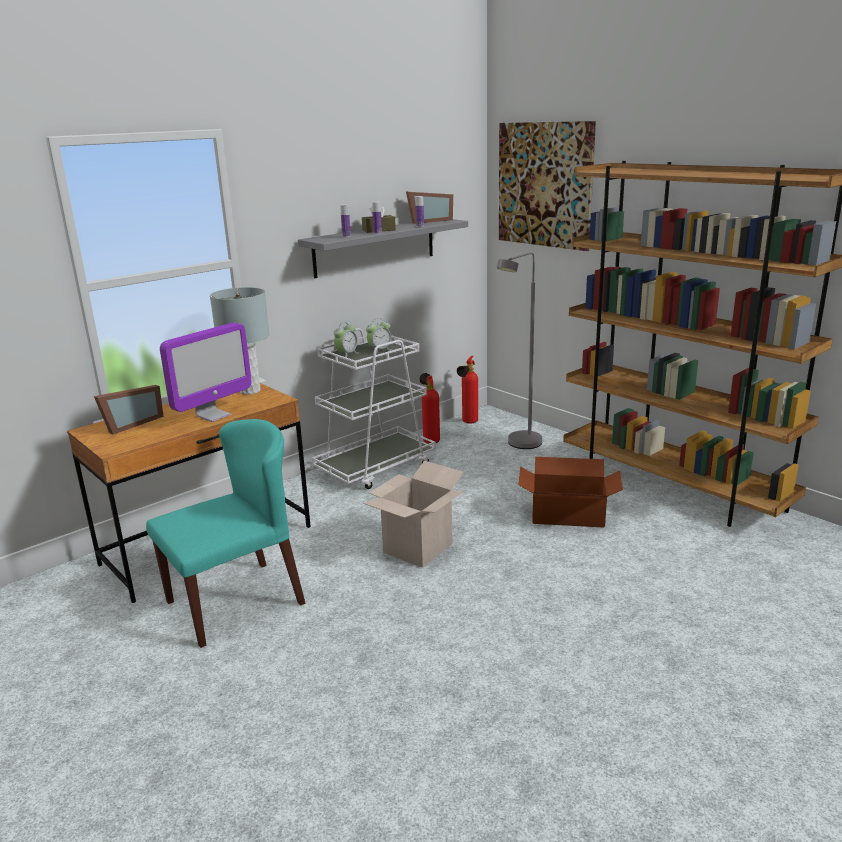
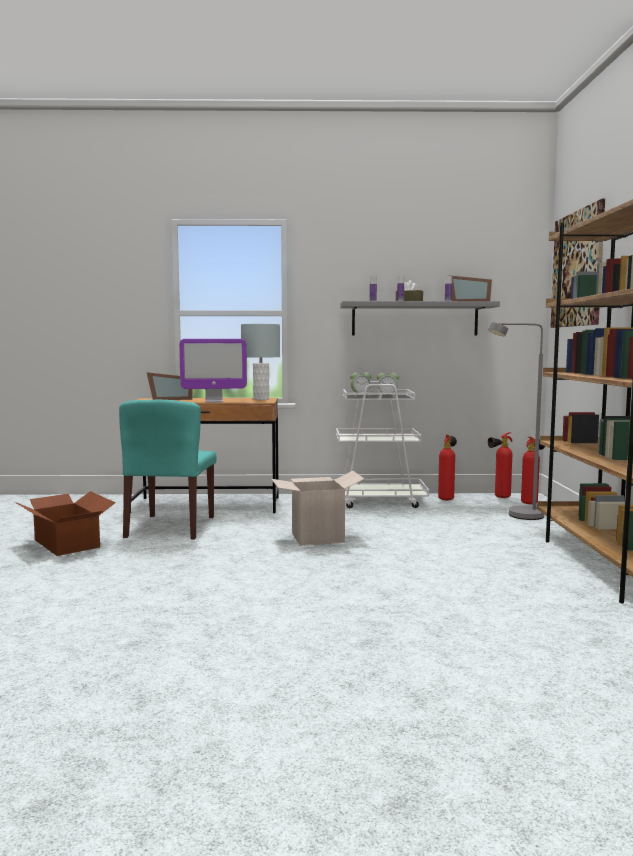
camera: 40 degrees right, 15 degrees down
(236, 601) = (171, 527): turquoise chair -> turquoise chair turned 90 degrees clockwise
(502, 422) = (531, 503): none -> fire extinguisher
(567, 514) = (470, 554): cardboard box -> cardboard box (67, 543)

